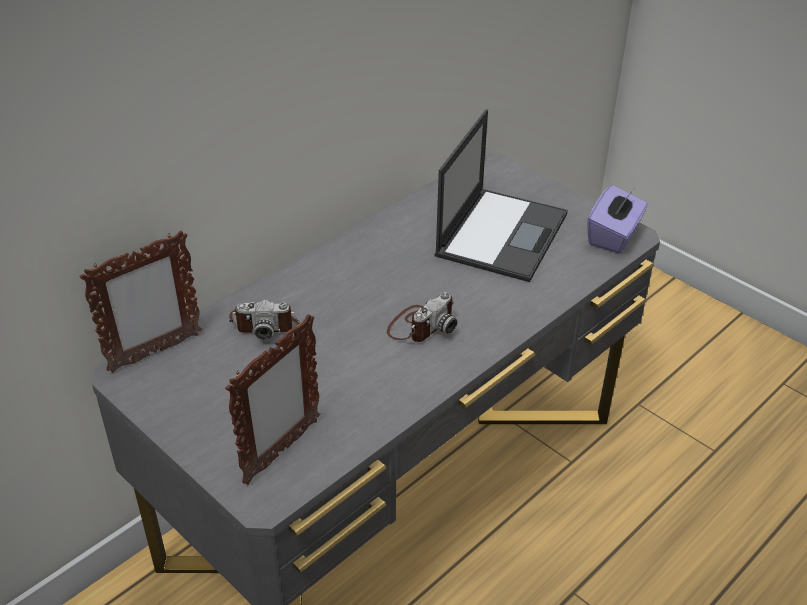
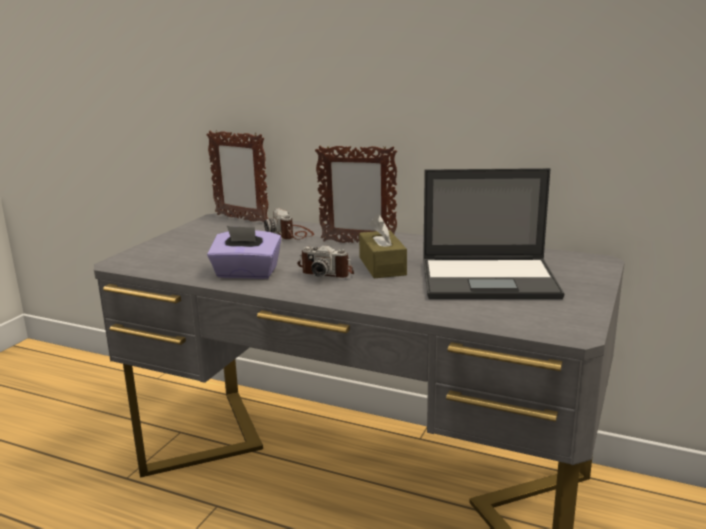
camera: 70 degrees right, 20 degrees down
(281, 451) = (164, 259): picture frame -> picture frame (357, 243)
(426, 284) = (382, 266): none -> brown tissue box
(614, 236) = (557, 324): purple tissue box -> purple tissue box (246, 273)

